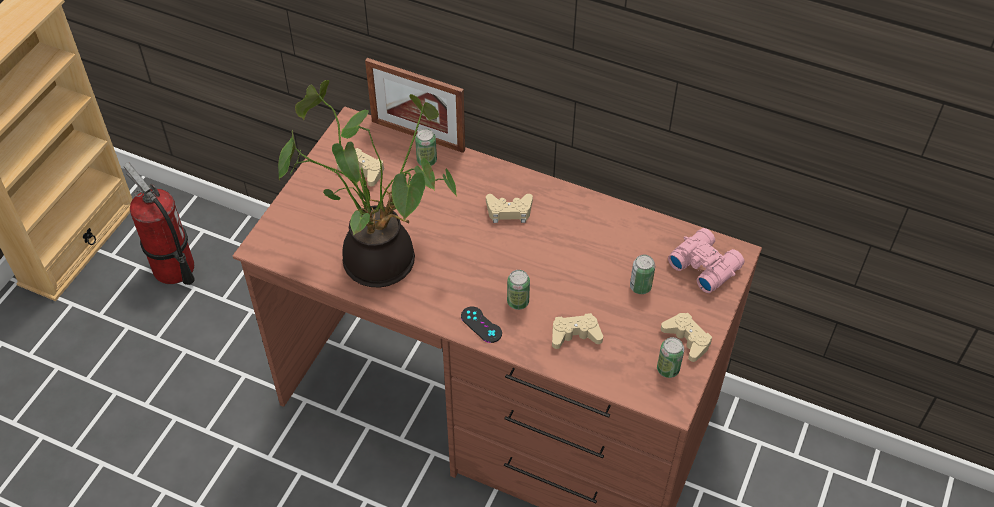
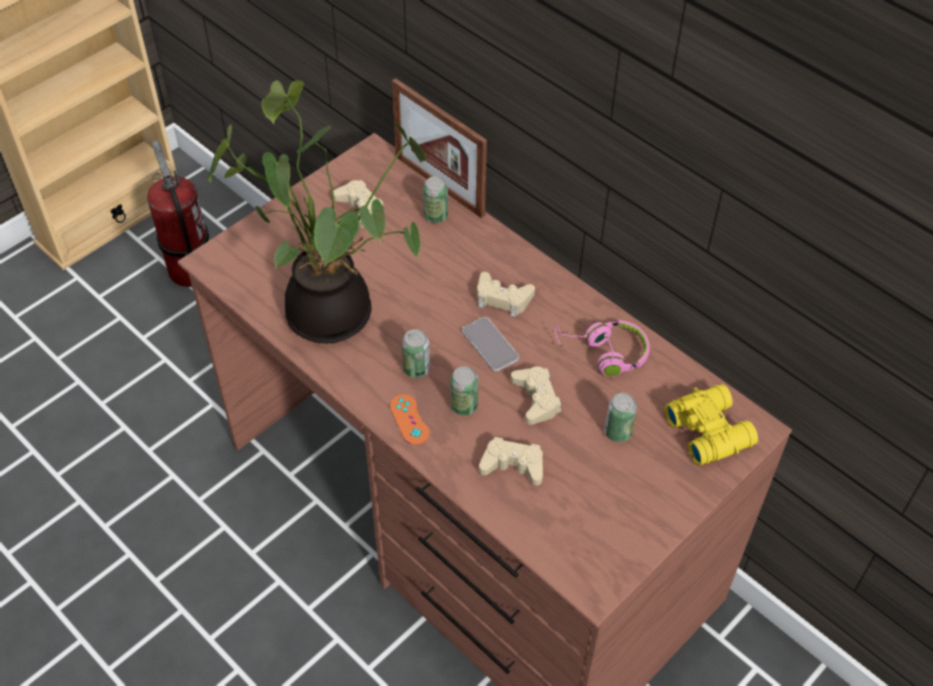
camera: 20 degrees right, 0 degrees up
(481, 324) = (409, 419): black game controller -> orange game controller
(516, 249) = (490, 345): none -> phone
(604, 231) = (603, 353): none -> pink headphones
(668, 369) = (606, 542): can -> can (416, 369)
(687, 339) = (646, 513): beige game controller -> beige game controller (536, 399)
(704, 265) = (709, 429): pink binoculars -> yellow binoculars

